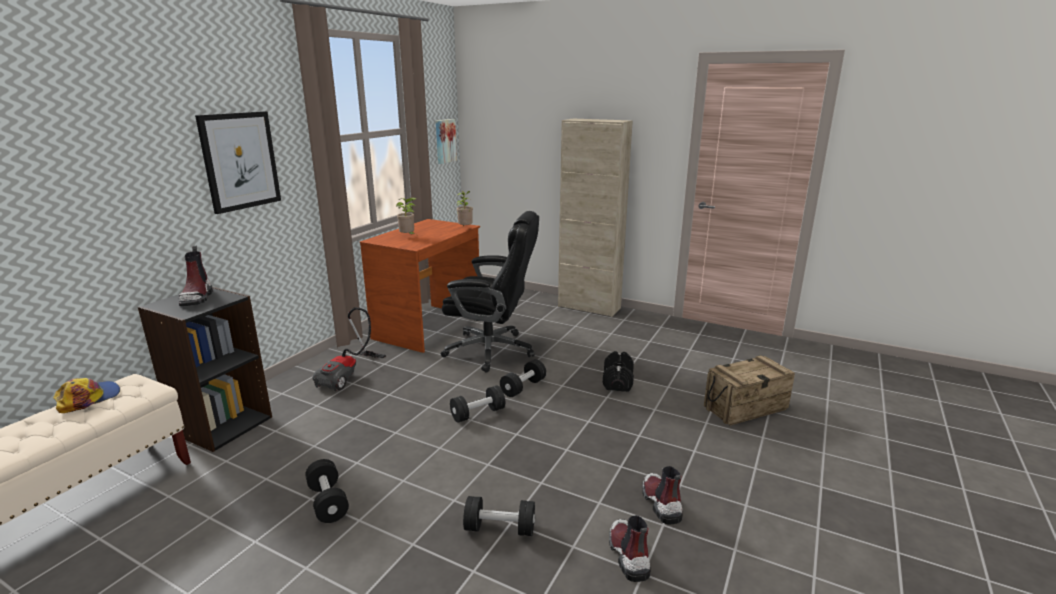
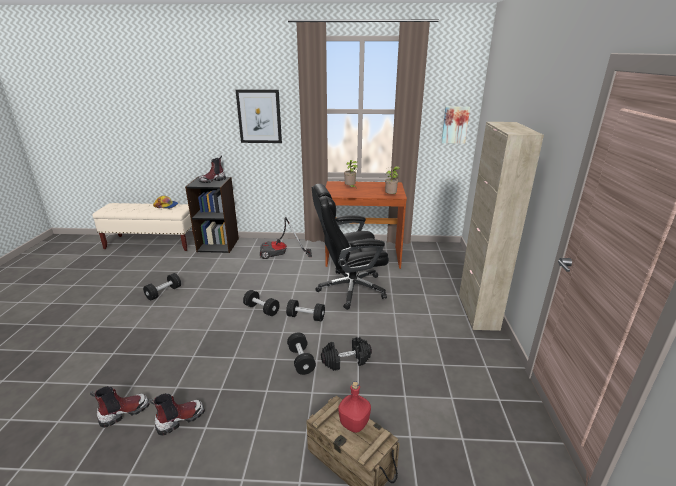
camera: 65 degrees right, 5 degrees up
(491, 350) = (350, 289): black office chair -> black office chair turned 90 degrees clockwise
(500, 528) = (147, 352): black dumbbell -> black dumbbell (301, 360)
(745, 367) = (353, 423): none -> red bottle

